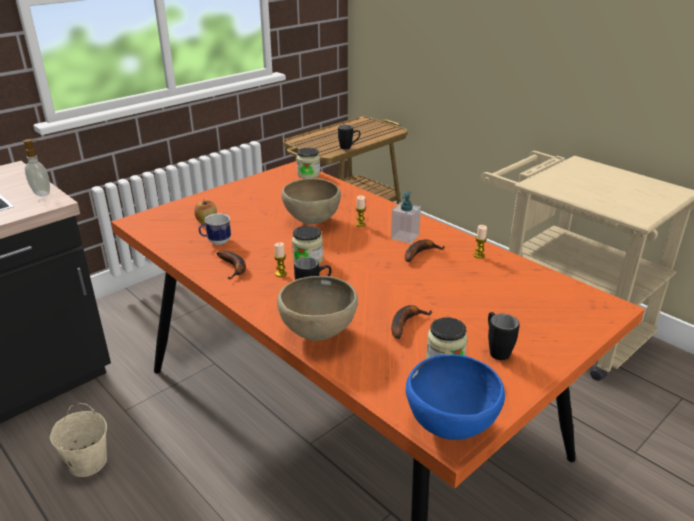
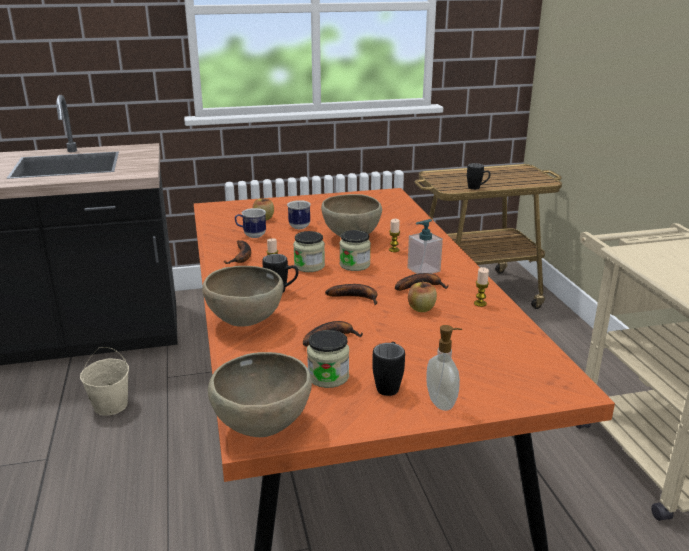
camera: 30 degrees right, 5 degrees down
(42, 193) = (143, 166): soap dispenser -> soap dispenser (442, 402)
(253, 223) = (299, 228): none -> mug
(308, 174) = (397, 200): jar -> jar (354, 265)
(382, 278) = (356, 297): none -> banana
(443, 273) = (421, 308): none -> apple
(451, 427) = (263, 428): blue bowl -> brown bowl

